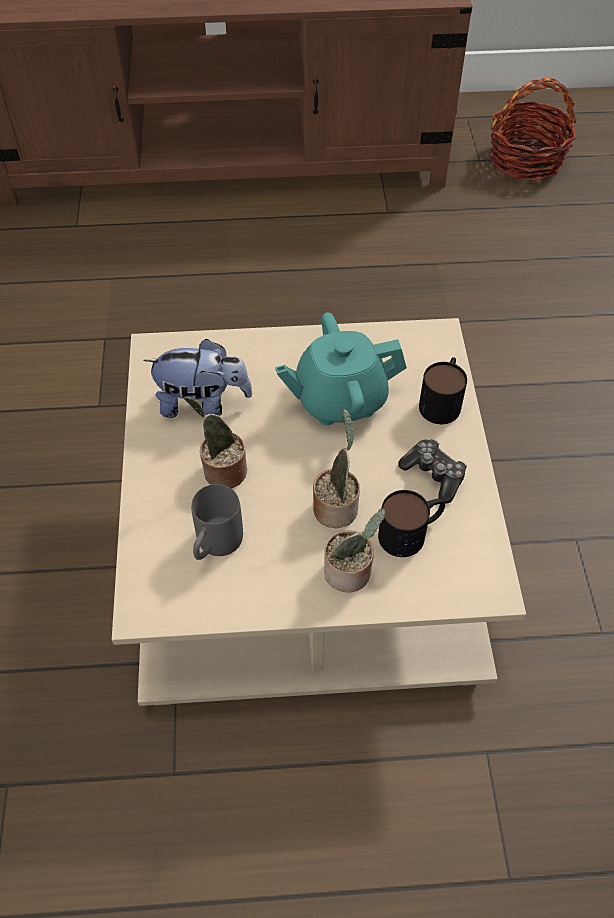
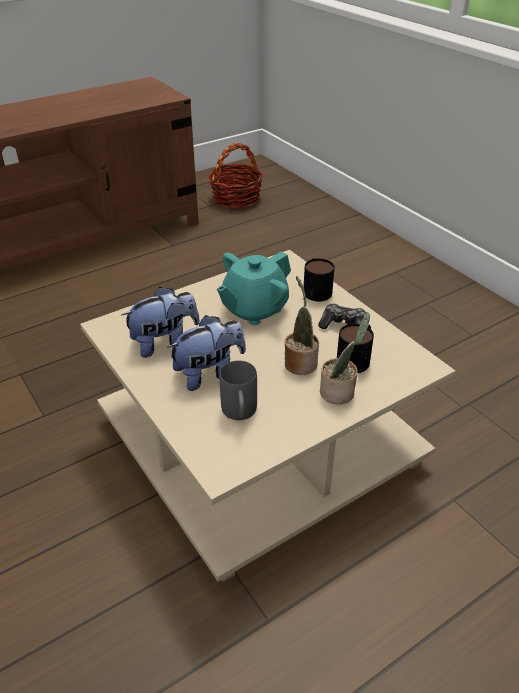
camera: 30 degrees left, 15 degrees down
(221, 471) = (209, 373): potted plant -> plush toy

